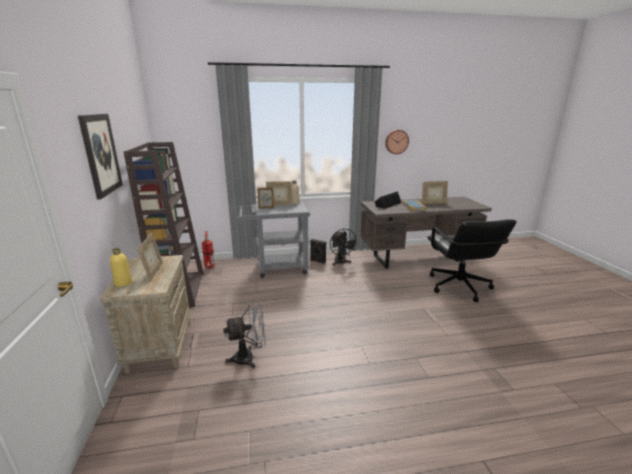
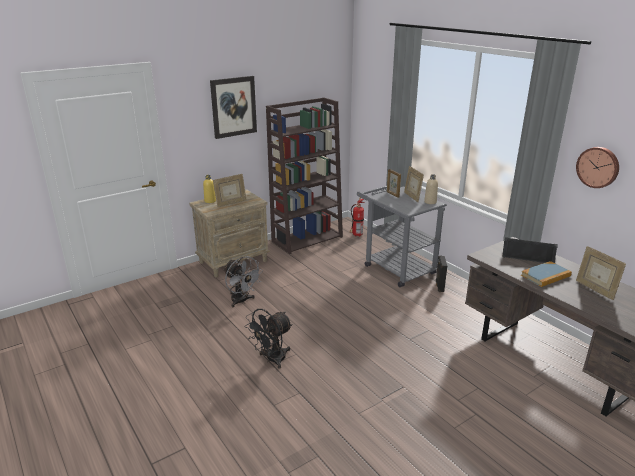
camera: 65 degrees right, 5 degrees up
(341, 263) = (455, 303): black fan -> black fan (271, 359)
(458, 287) = (499, 415): black office chair -> none

